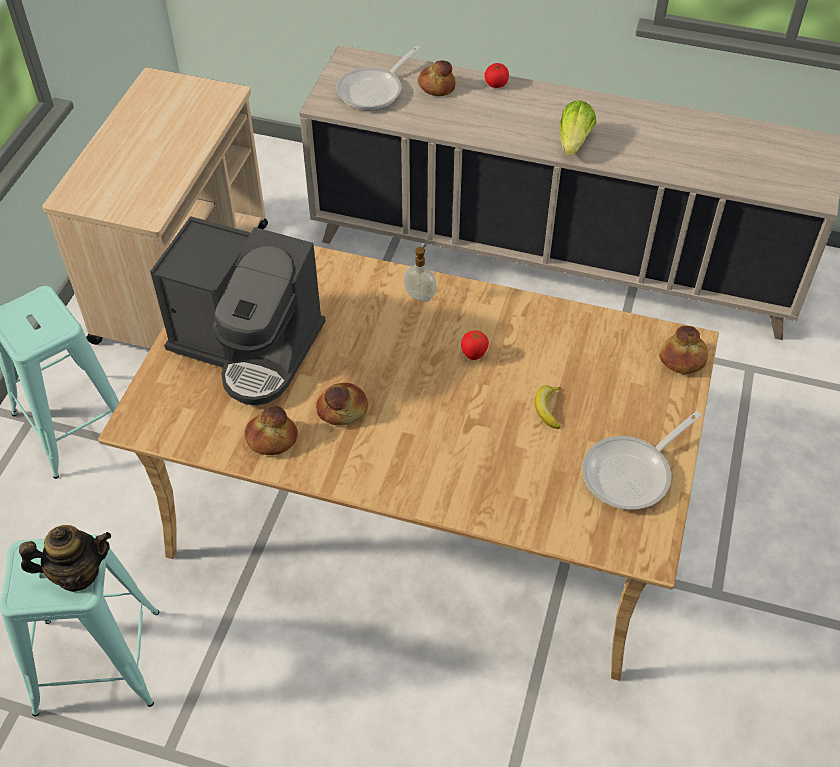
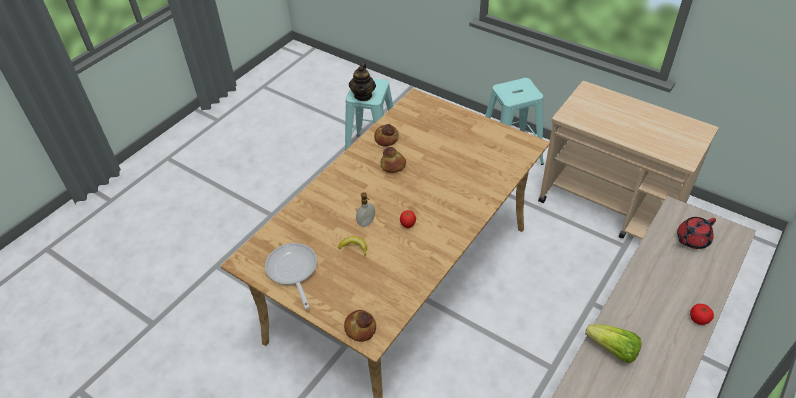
camera: 110 degrees right, 5 degrees down
(249, 347) = (450, 139): coffee machine -> none
(374, 90) = (691, 239): frying pan -> red teapot
(420, 295) = (464, 213): soap dispenser -> soap dispenser (366, 223)
(437, 86) = (696, 278): bread -> none

